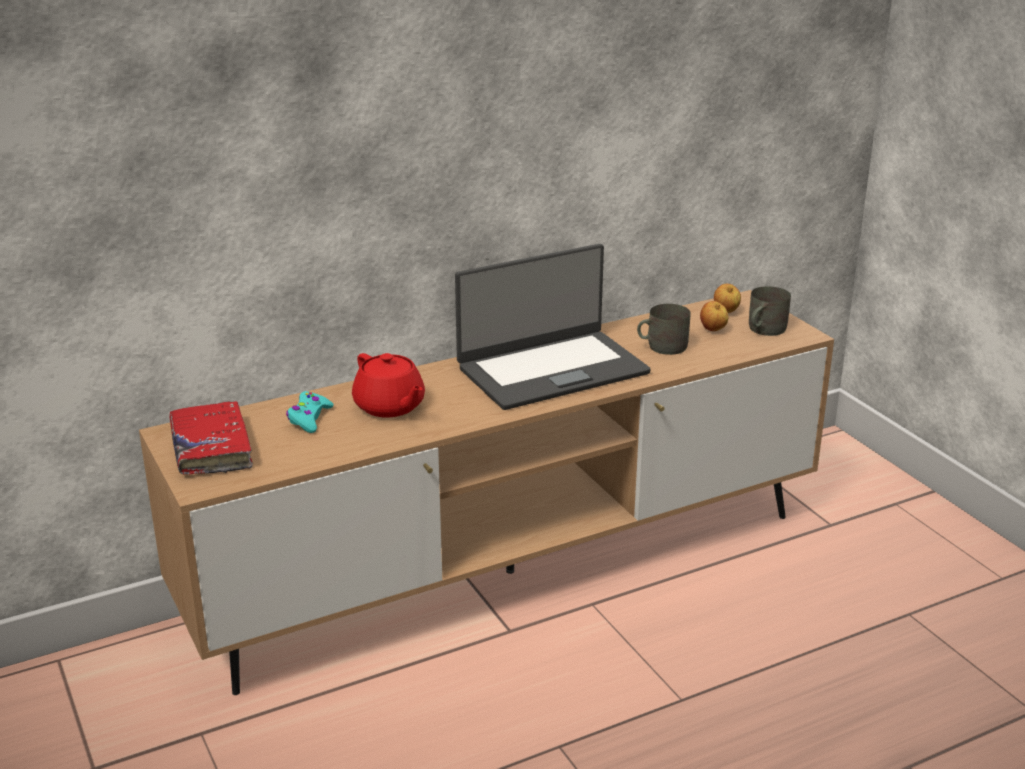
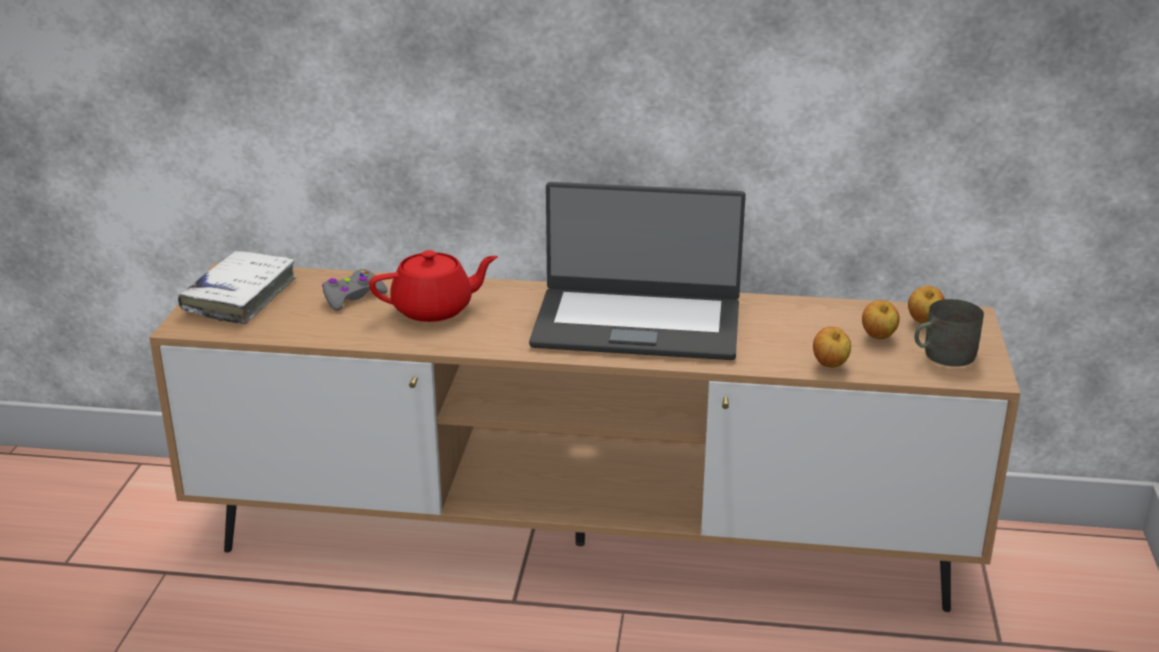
camera: 35 degrees right, 0 degrees up
(211, 448) = (240, 297): red book -> white book
(309, 418) = (352, 297): turquoise game controller -> grey game controller
(390, 407) = (434, 309): red teapot -> red teapot turned 105 degrees counterclockwise
(662, 346) = (791, 336): grey mug -> none
(710, 357) = (830, 365): none -> apple

